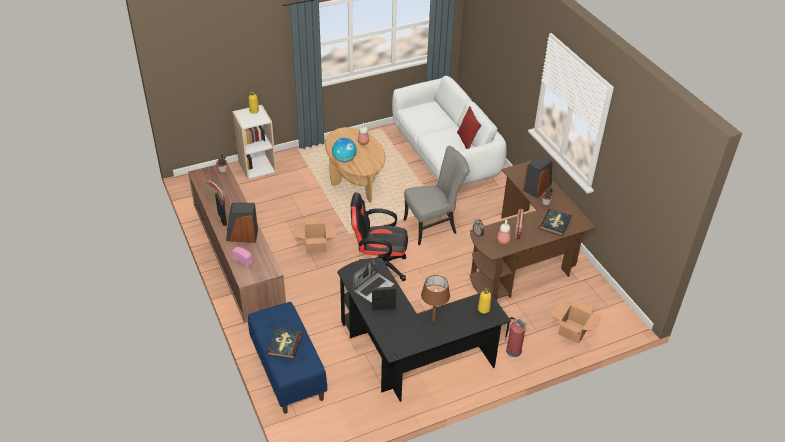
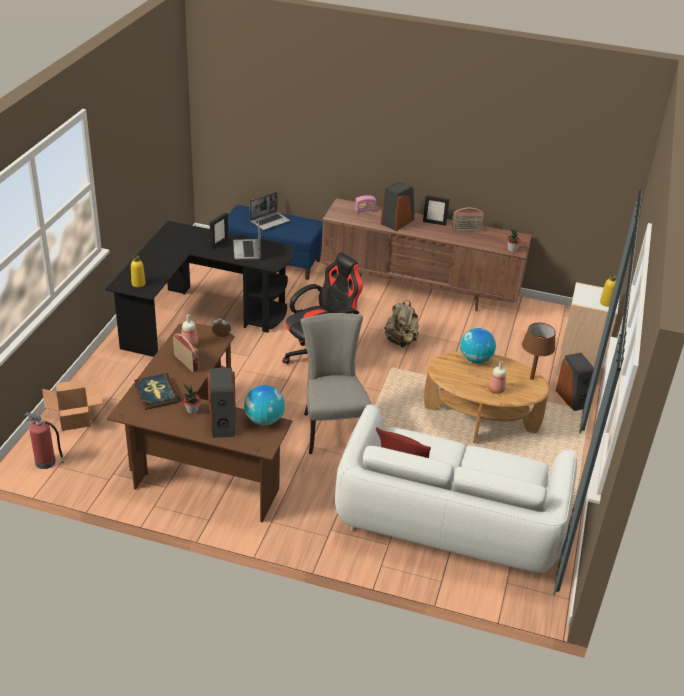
camera: 130 degrees right, 5 degrees down
(284, 344) = (270, 221): book -> laptop
(292, 158) = (573, 399): none -> speaker
(315, 245) = (401, 341): cardboard box -> beige backpack
(433, 226) = (332, 428): grey chair -> grey chair turned 150 degrees clockwise
(433, 319) = (170, 257): brown table lamp -> brown table lamp (531, 378)
(513, 350) = (117, 370): fire extinguisher -> fire extinguisher (46, 462)
(515, 176) = (264, 420): none -> globe

